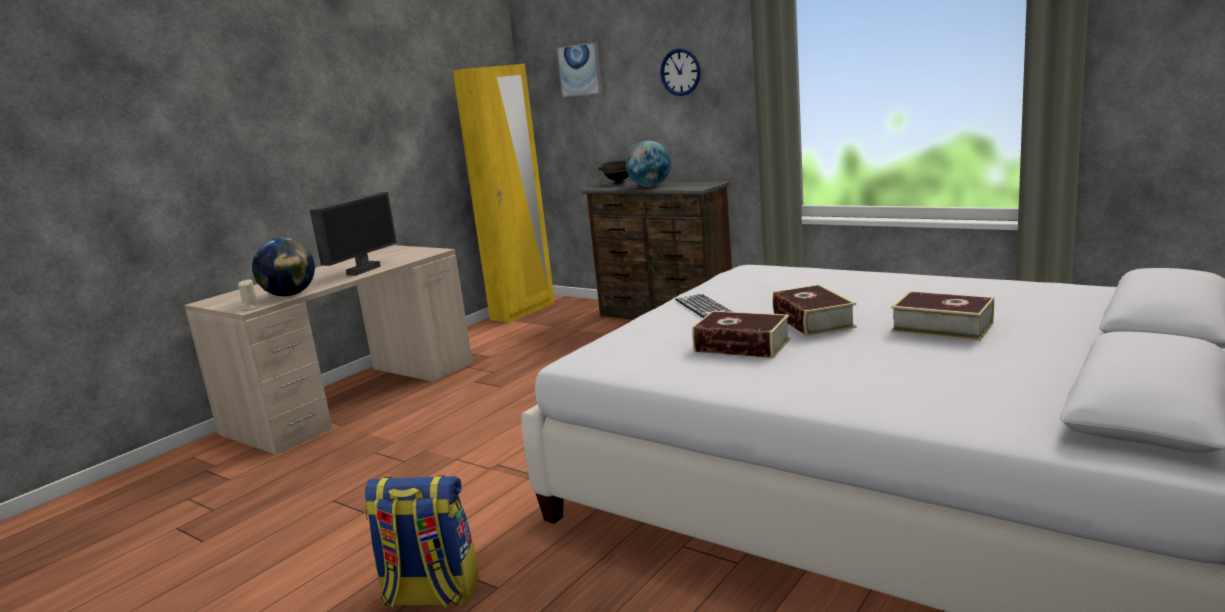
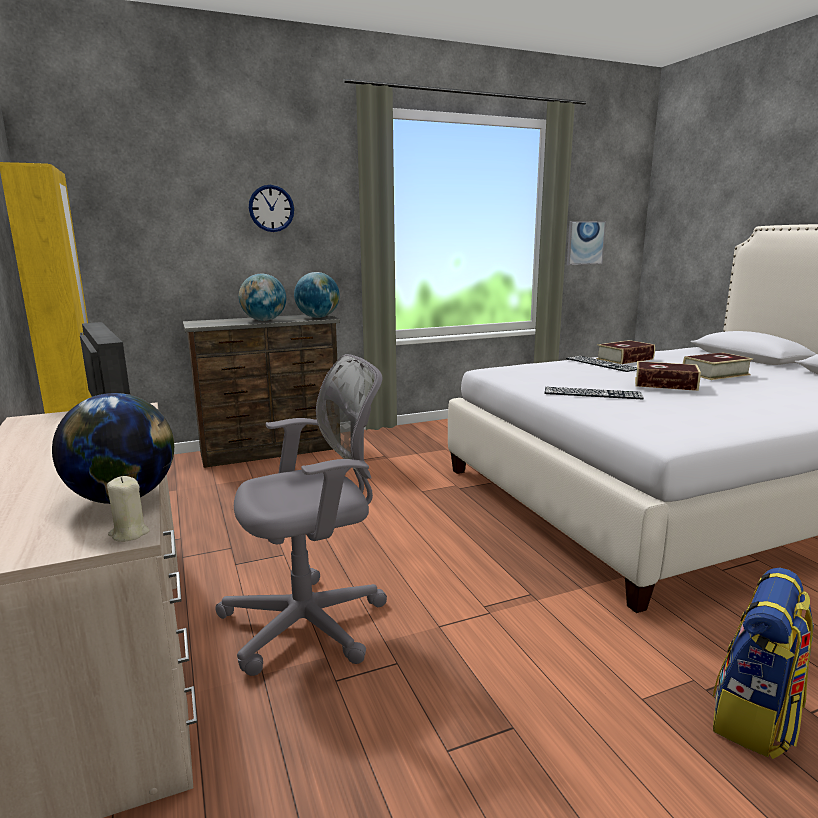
camera: 60 degrees left, 0 degrees up
(427, 425) = (312, 622): none -> grey office chair
(580, 70) = (134, 193): picture -> picture (585, 243)
(619, 183) = (204, 321): black bowl -> none
(696, 186) = (318, 317): none -> globe
(742, 345) = (695, 403): book -> book (625, 359)
(875, 284) = (601, 364): none -> keyboard

